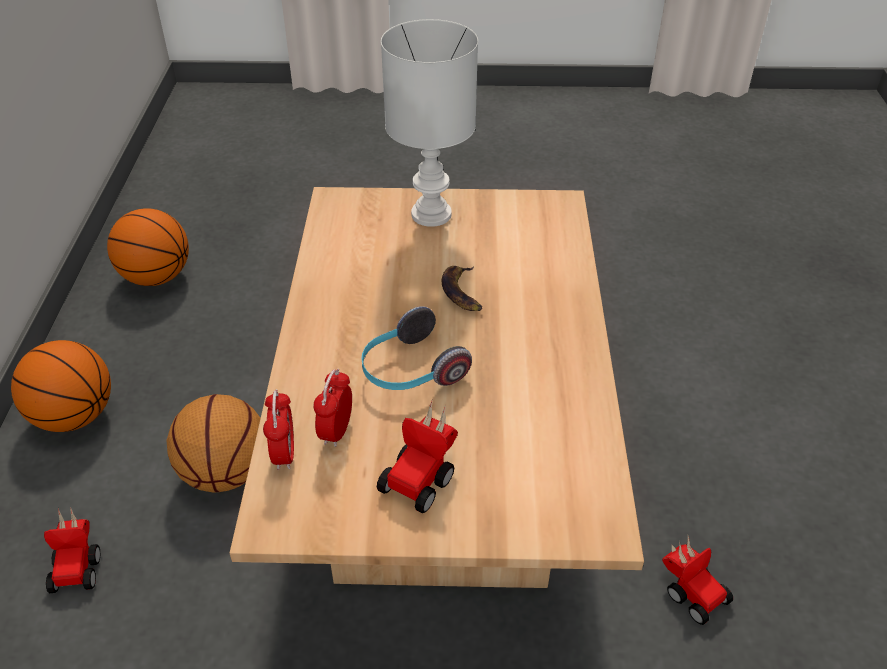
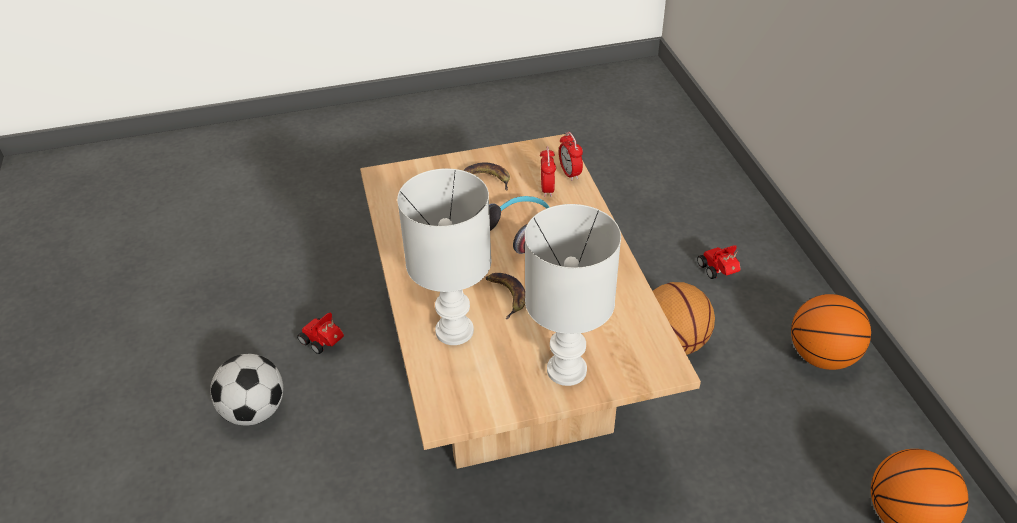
camera: 165 degrees right, 0 degrees up
(423, 476) = (486, 178): toy car -> banana
(532, 268) = (455, 330): none -> white table lamp
(773, 511) = (254, 410): none -> football

